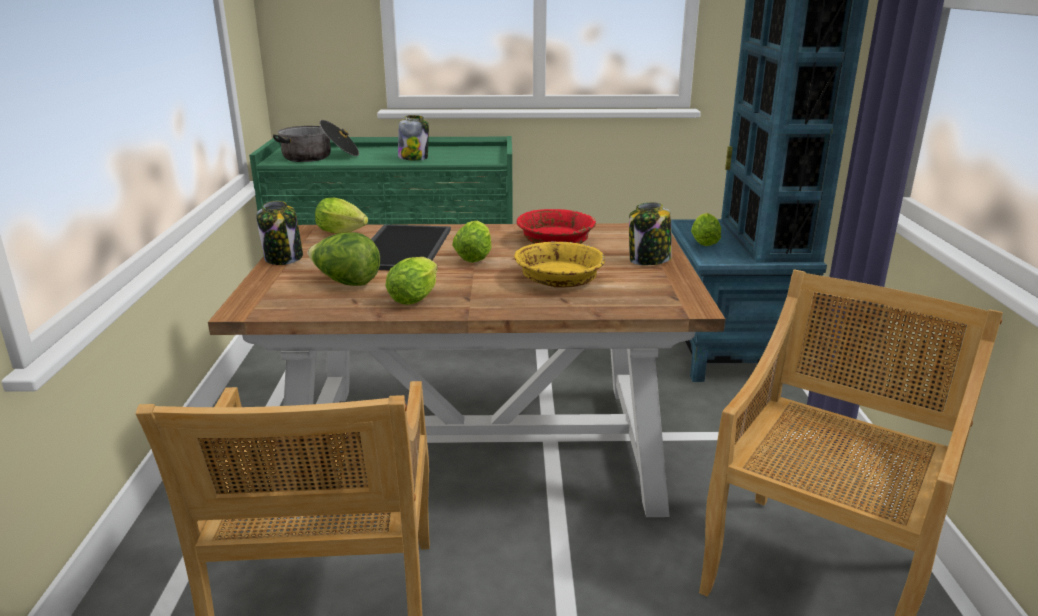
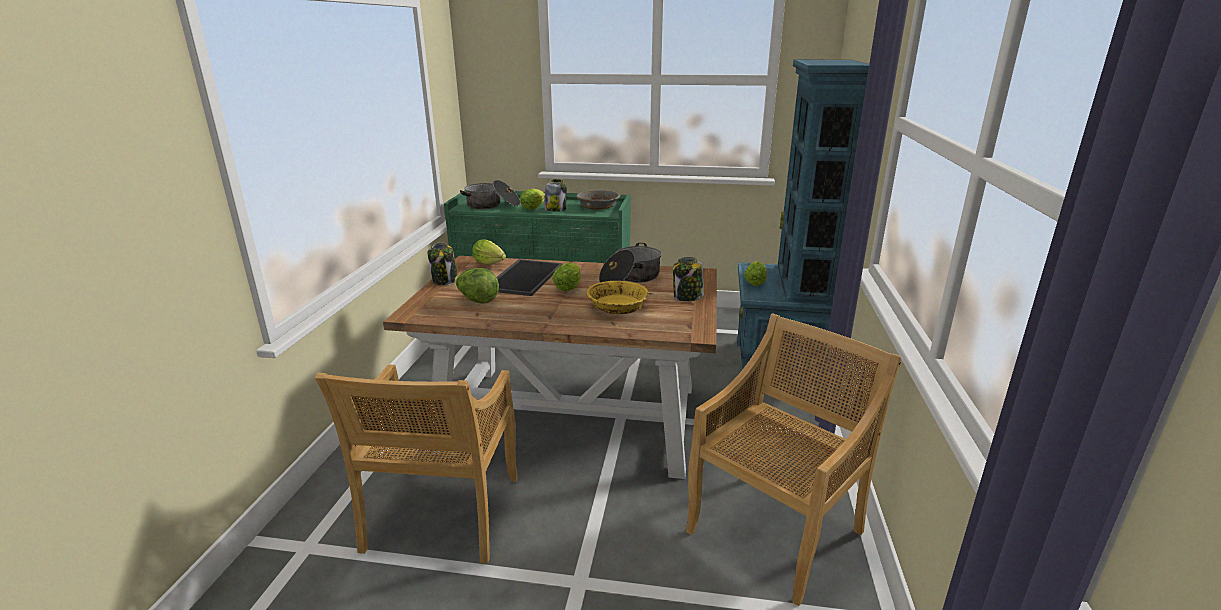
camera: 10 degrees right, 0 degrees up
(416, 297) = (517, 314): lettuce -> lettuce (534, 208)
(471, 153) = (597, 206): none -> grey bowl
(556, 241) = (630, 278): red bowl -> cooking pot

